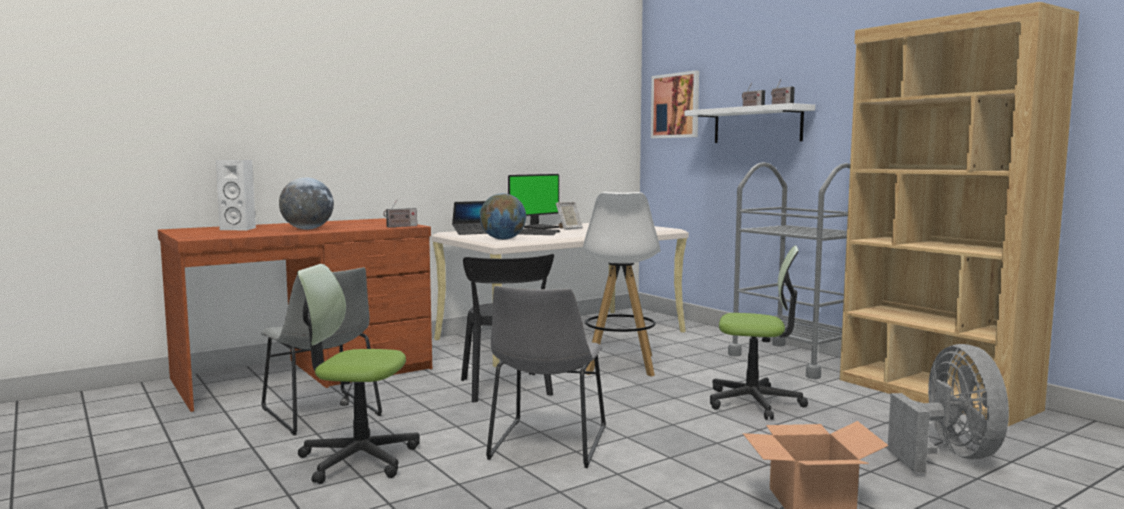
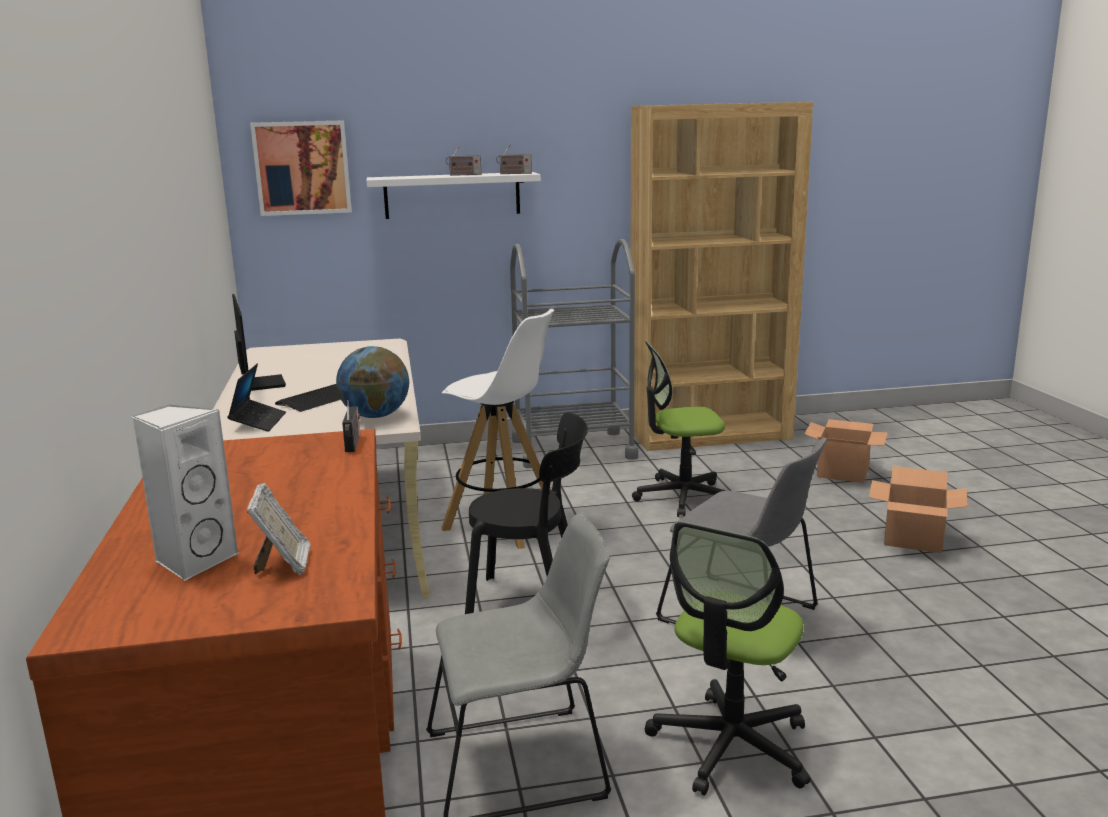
camera: 65 degrees left, 10 degrees up
(307, 229) = (296, 505): globe -> none
(569, 229) = (306, 375): picture frame -> picture frame (284, 565)
(754, 402) = (682, 497): office chair -> office chair turned 135 degrees counterclockwise
(949, 456) = (842, 472): grey fan -> cardboard box

